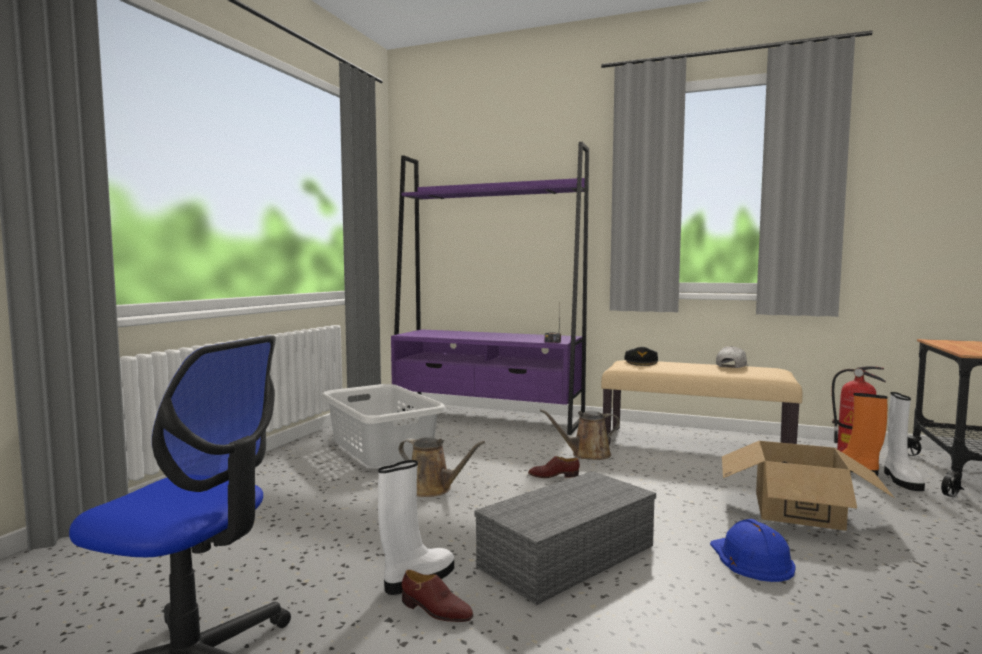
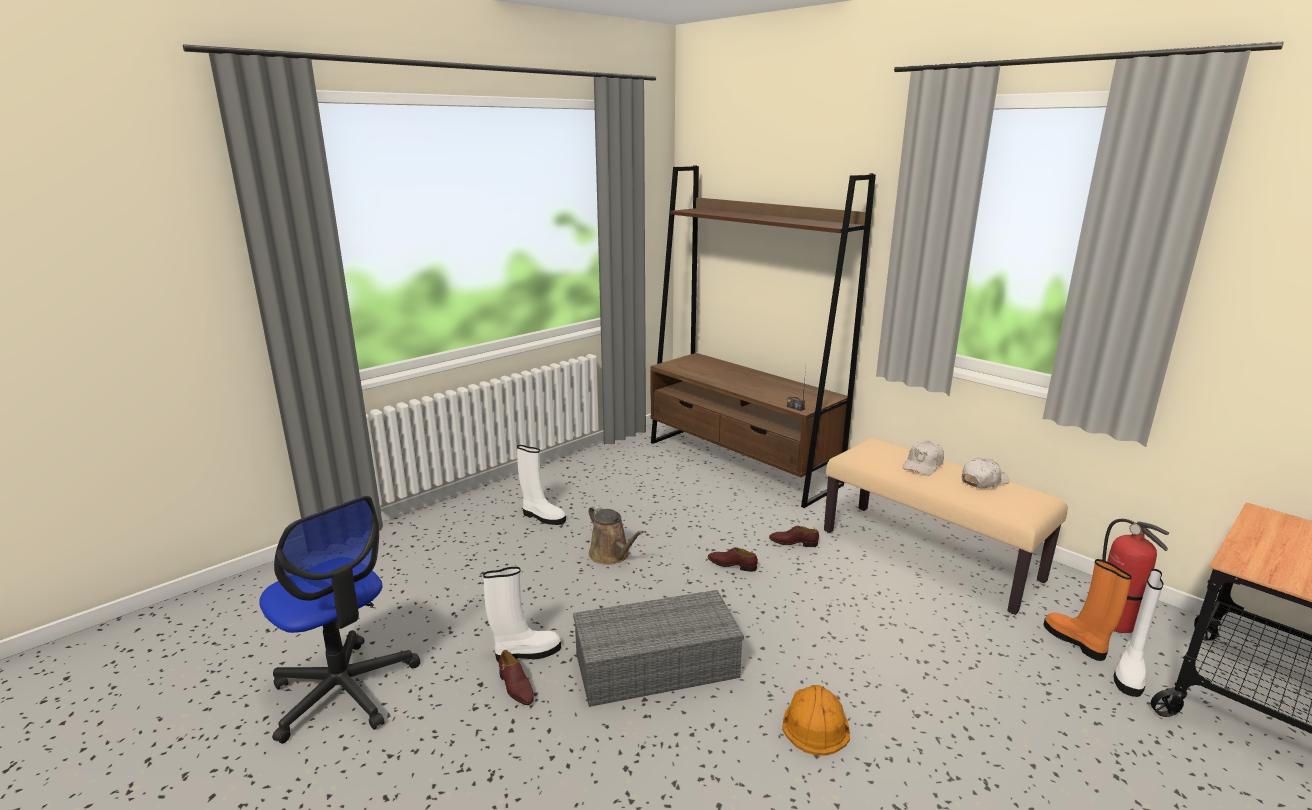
camera: 25 degrees right, 15 degrees up
(329, 476) = (542, 517): none -> white boot
(382, 447) = (610, 488): grey laundry basket -> none
(487, 417) = (741, 463): purple bookcase -> brown bookcase
(587, 455) = (793, 542): brown watering can -> brown shoe
(641, 362) = (885, 451): black cap -> none
(680, 365) = (923, 465): none -> white cap
(751, 559) = (815, 721): blue hard hat -> orange hard hat
(797, 510) = (937, 678): cardboard box -> none

